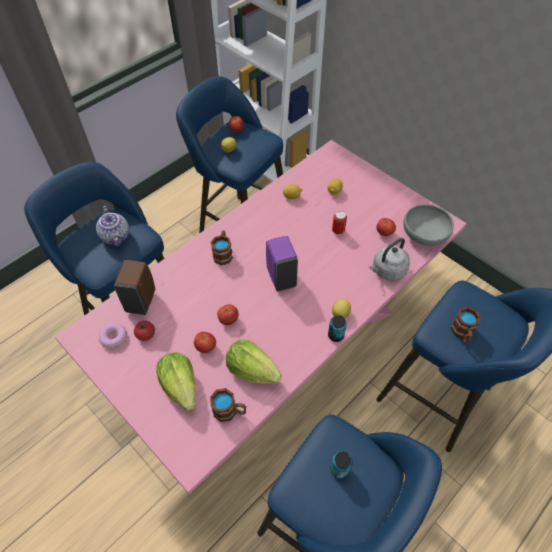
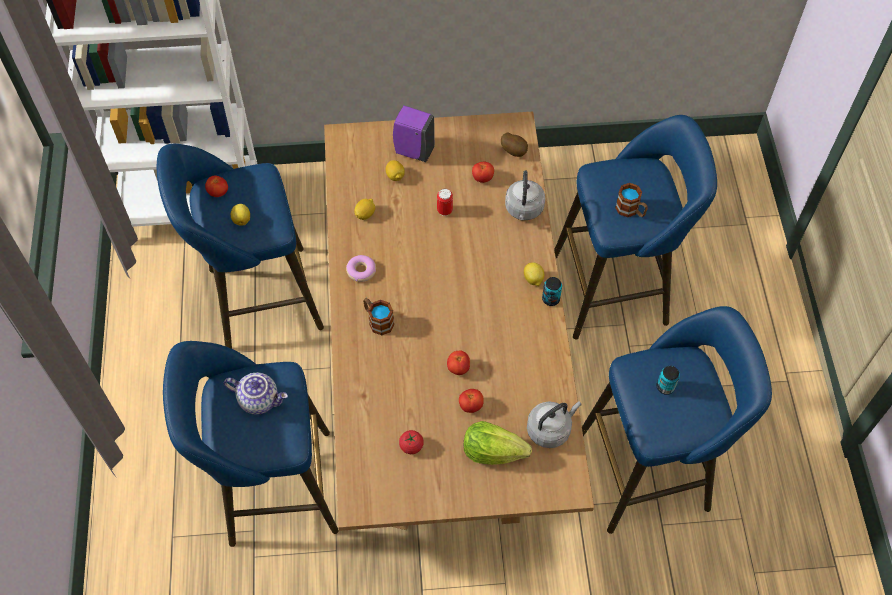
camera: 50 degrees left, 5 degrees up
(114, 337) = (389, 475): donut -> donut (361, 271)
(141, 300) = (367, 425): brown soap dispenser -> none
(230, 411) = (550, 429): mug -> grey kettle
(252, 370) = (526, 385): lettuce -> none
(277, 351) = (448, 382): pink dining table -> brown dining table
(281, 277) = (452, 294): purple soap dispenser -> purple soap dispenser (413, 150)
(424, 234) = (514, 151): grey bowl -> potato

